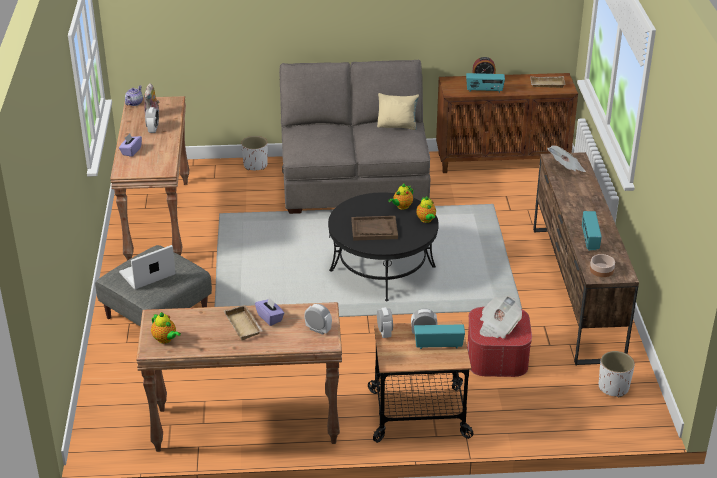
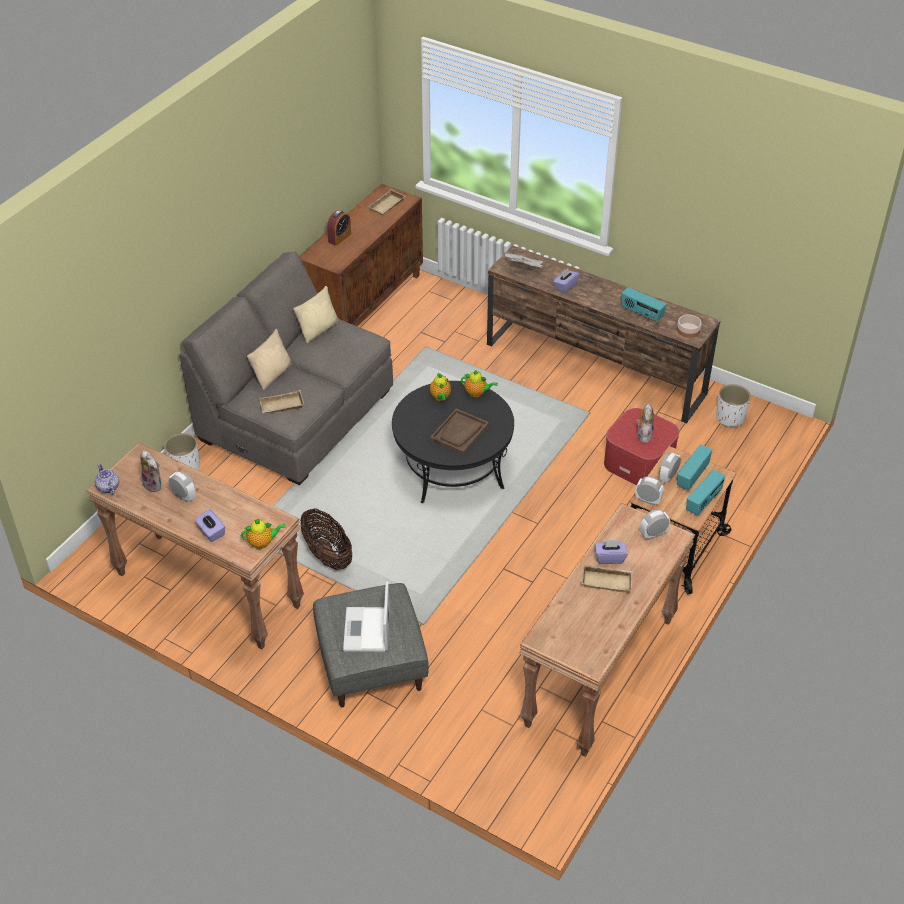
camera: 55 degrees left, 10 degrees up
(165, 339) = (585, 647): teapot -> teapot (262, 543)
(237, 253) = (327, 555): none -> basket
(304, 144) = (281, 406): none -> beige tray
(331, 129) = (272, 374): none -> beige pillow
(484, 91) = (355, 245): radio -> radio (704, 502)
(498, 327) = (643, 435): newspaper -> plush toy
(571, 193) = (565, 286): none -> purple tissue box

